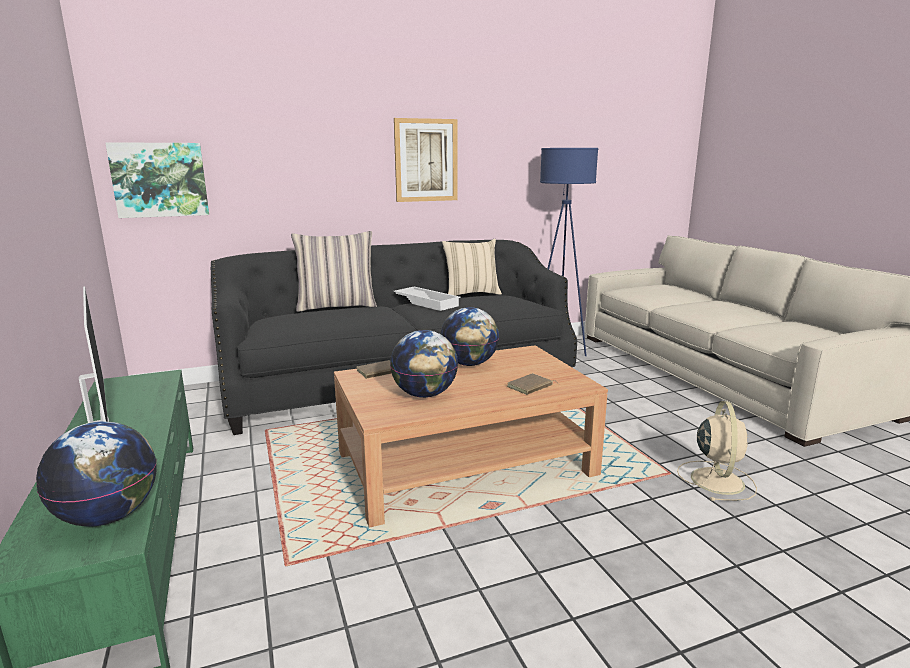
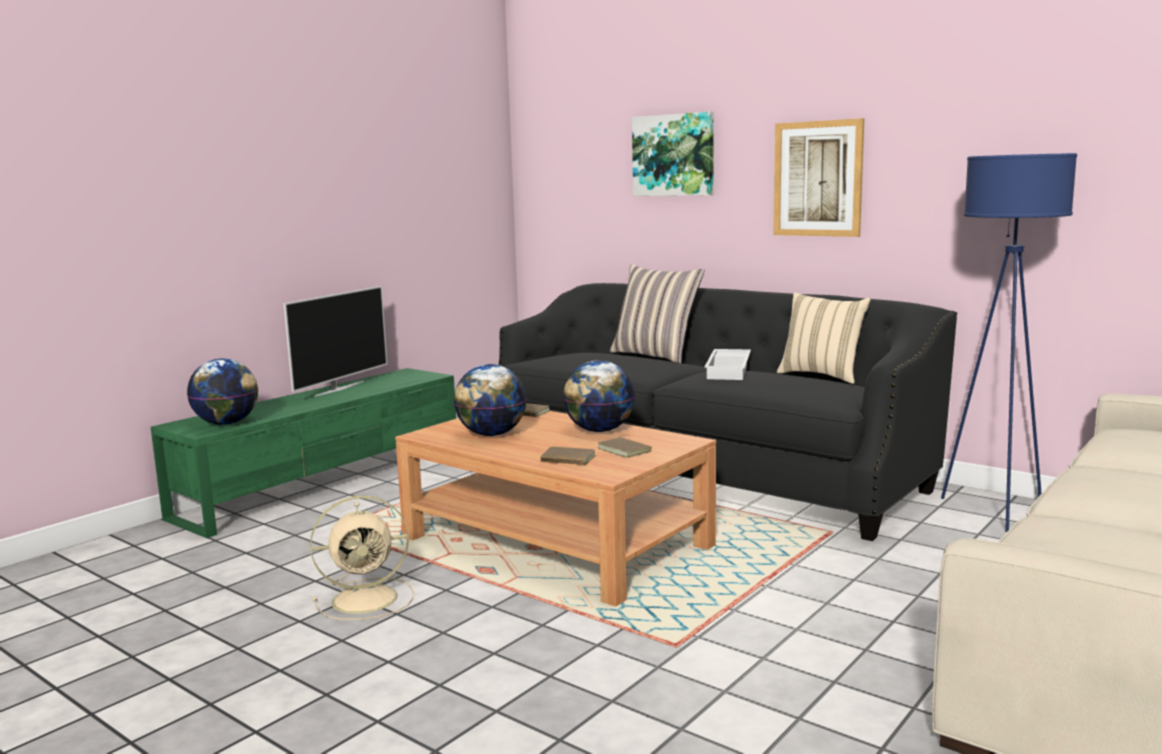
camera: 60 degrees right, 5 degrees down
(160, 180) = (555, 201): picture -> picture (674, 155)
(529, 368) = (625, 450): none -> brown book
(716, 479) = (702, 679): beige fan -> beige fan (368, 599)

